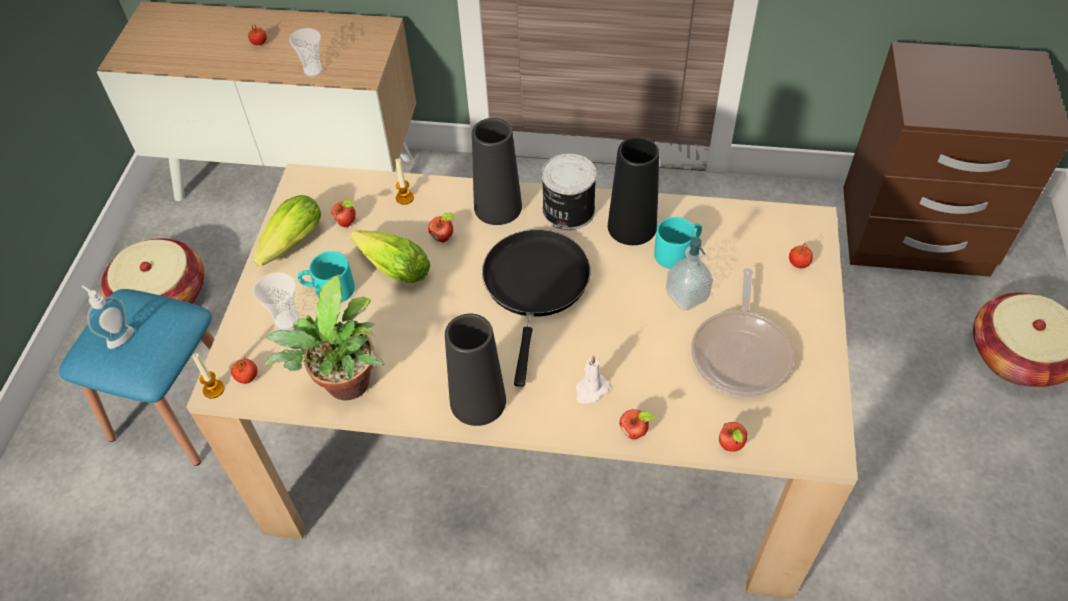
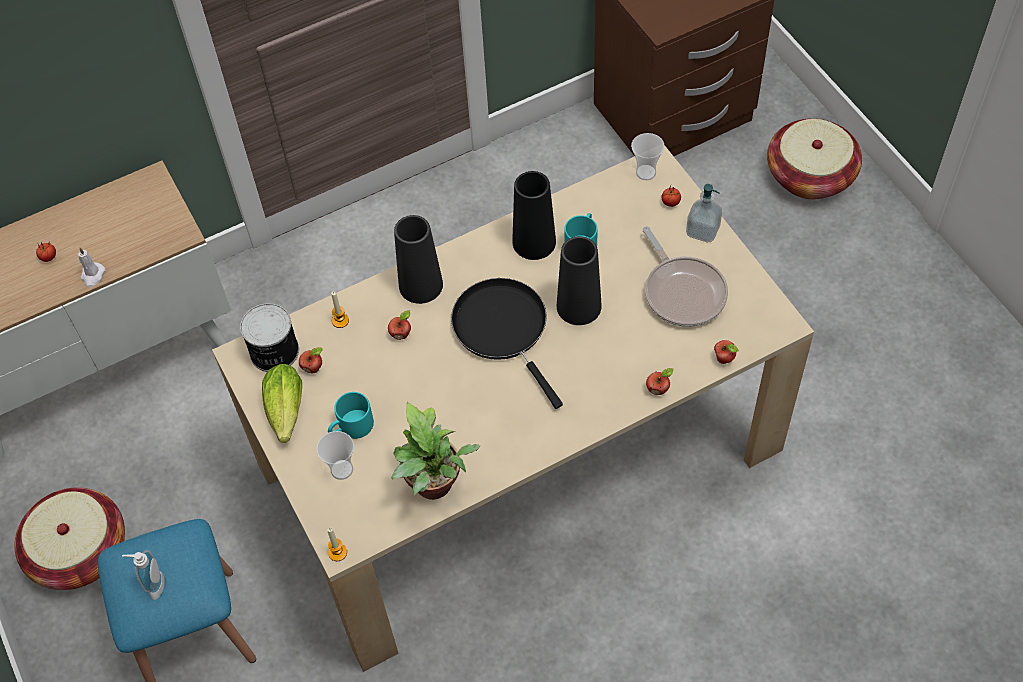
camera: 35 degrees left, 5 degrees up
(247, 377) = (354, 528): tomato -> none
(313, 70) = (129, 255): cup -> cup (646, 172)
(391, 267) = (382, 381): lettuce -> none
(478, 401) = (537, 436): black vase -> black vase (579, 306)
(567, 211) = (476, 257): can -> can (273, 352)
(590, 390) = (606, 380): white candle -> white candle (93, 276)
(686, 296) = (615, 272): soap dispenser -> soap dispenser (702, 231)

